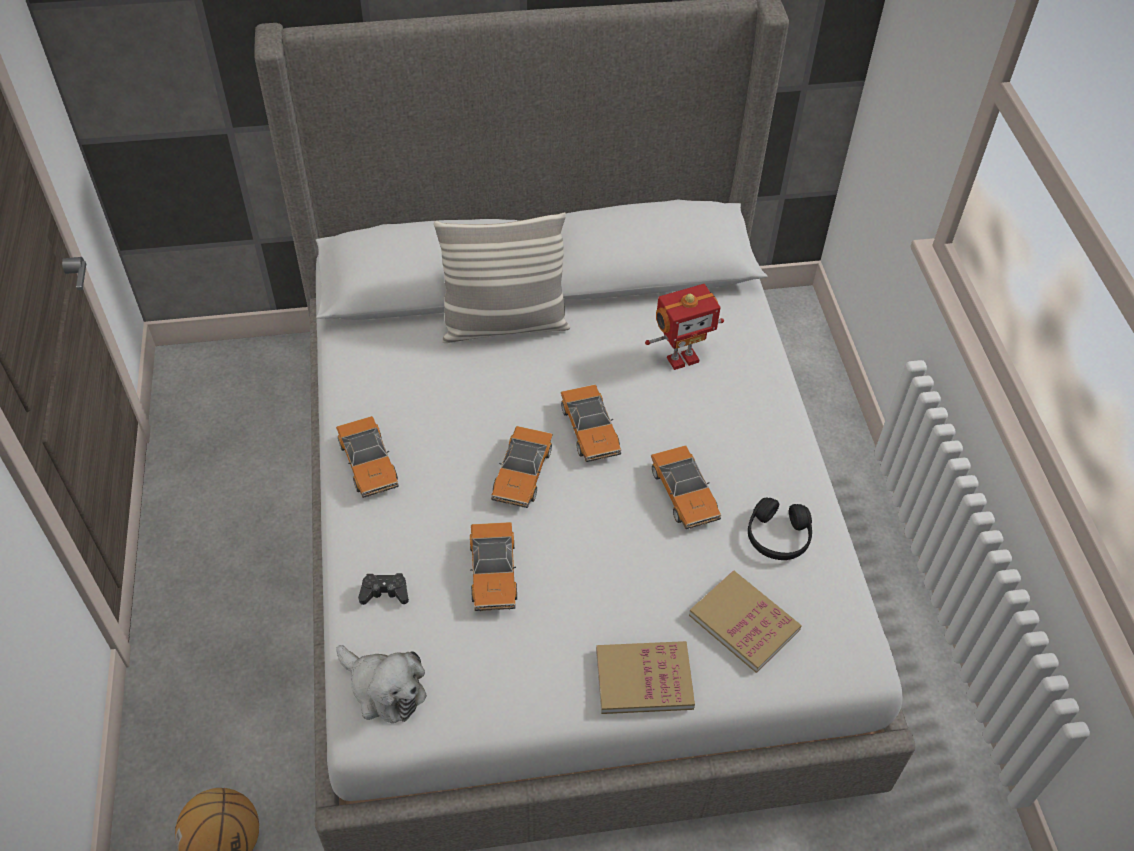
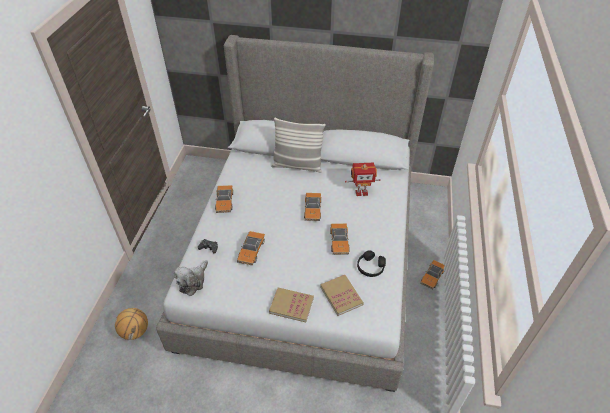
camera: 20 degrees right, 5 degrees down
(384, 689) = (193, 281): plush toy -> plush toy turned 60 degrees clockwise
(522, 474) = (279, 219): toy car -> toy car (432, 277)

